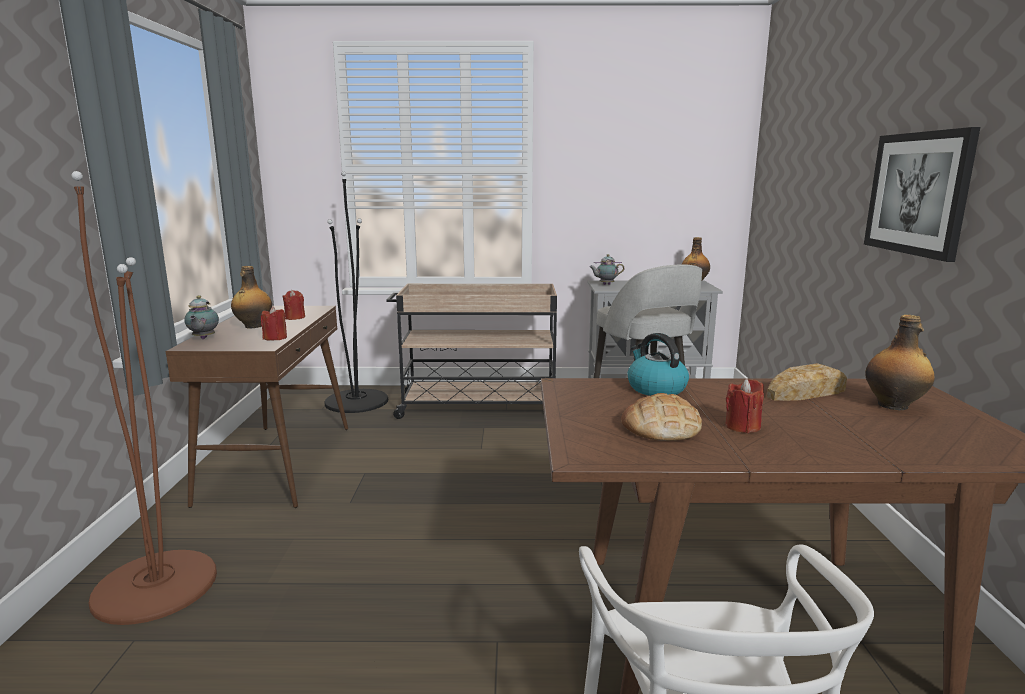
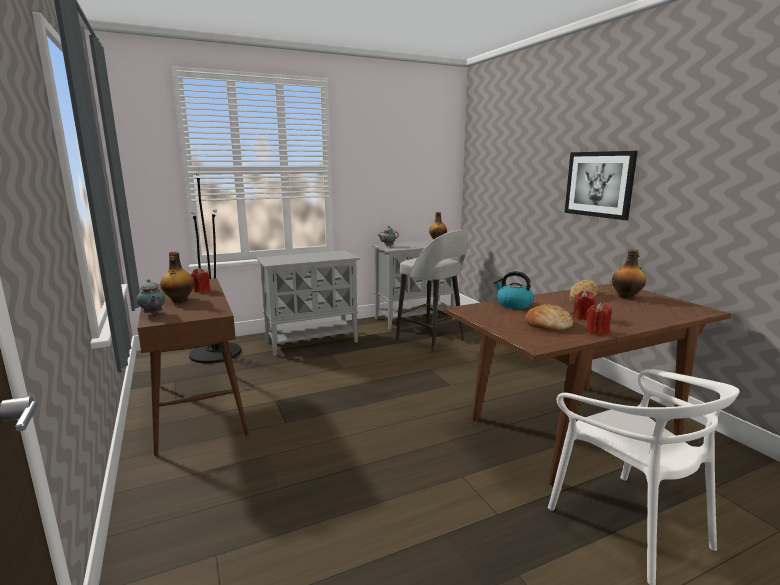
camera: 25 degrees left, 0 degrees up
(155, 586) = (191, 515): brown floor lamp -> none
(275, 338) = (216, 306): red candle -> red candle (596, 331)
(477, 406) = (312, 341): beige cart -> grey cabinet

